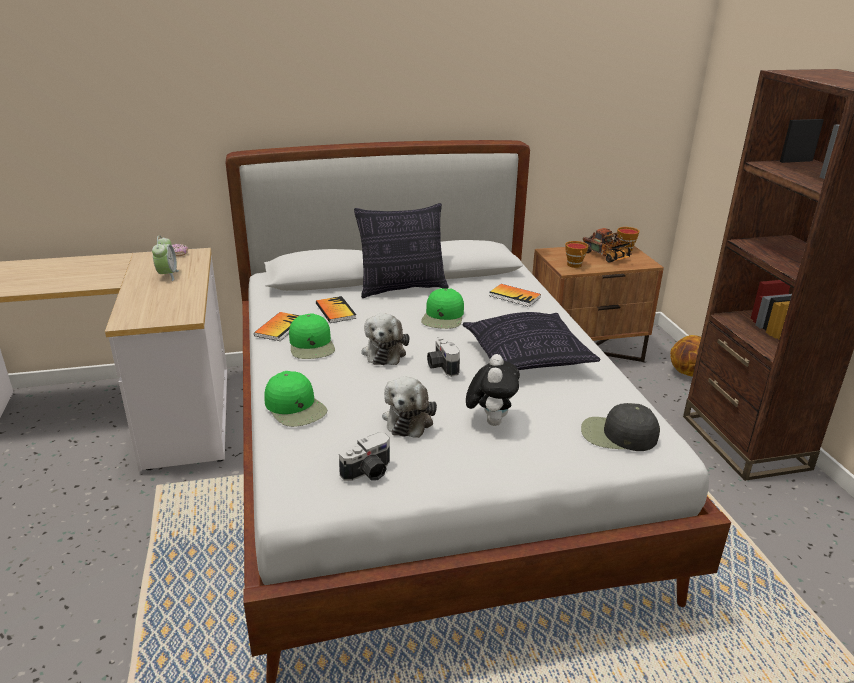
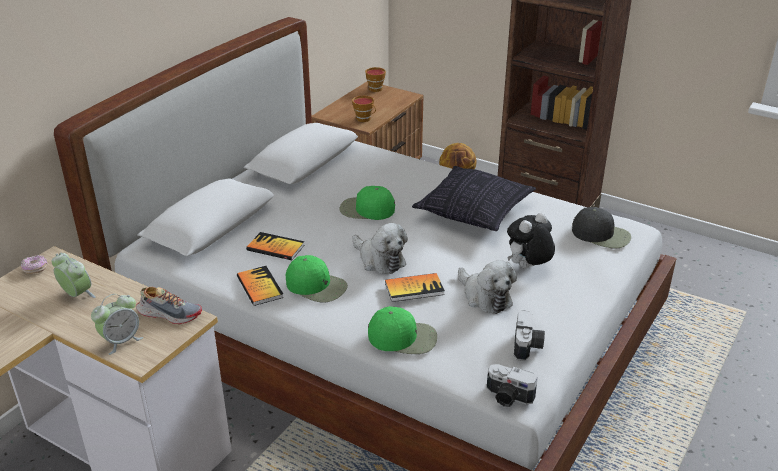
camera: 45 degrees left, 5 degrees up
(135, 308) = (121, 341): none -> alarm clock
(184, 307) = (169, 313): none -> shoe
(402, 288) = (289, 200): pillow -> none
(441, 366) = (437, 248): camera -> camera (508, 397)
(443, 317) = (366, 209): green cap -> green cap turned 135 degrees clockwise
(490, 420) = (528, 268): plush toy -> plush toy turned 90 degrees counterclockwise
(514, 296) = (384, 166): book -> book (414, 288)
(607, 257) = (374, 101): toy truck -> none
(617, 435) = (601, 235): black cap -> black cap turned 120 degrees counterclockwise

